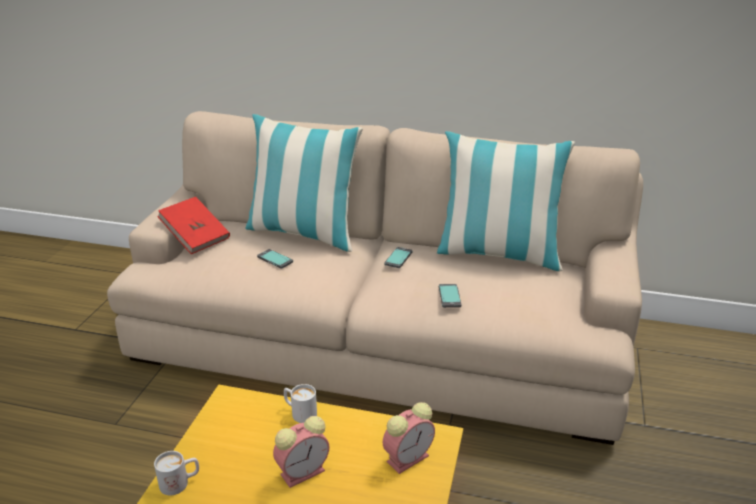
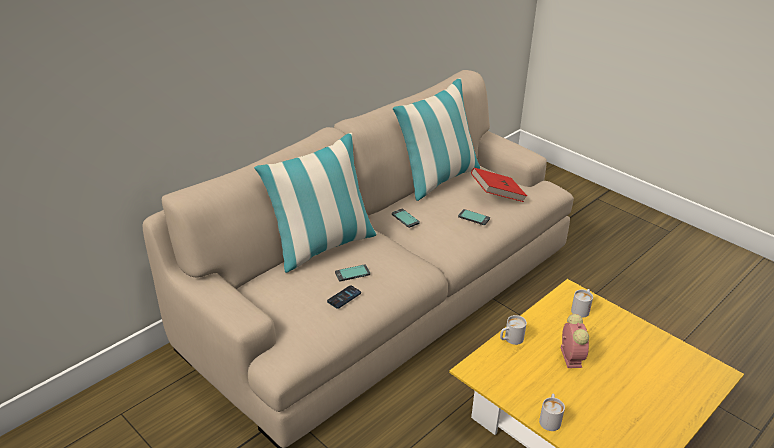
camera: 60 degrees left, 5 degrees up
(196, 238) = (269, 305): red book -> red book (497, 195)
(235, 267) = (344, 297): none -> phone
(409, 457) = (581, 309): alarm clock -> white mug

